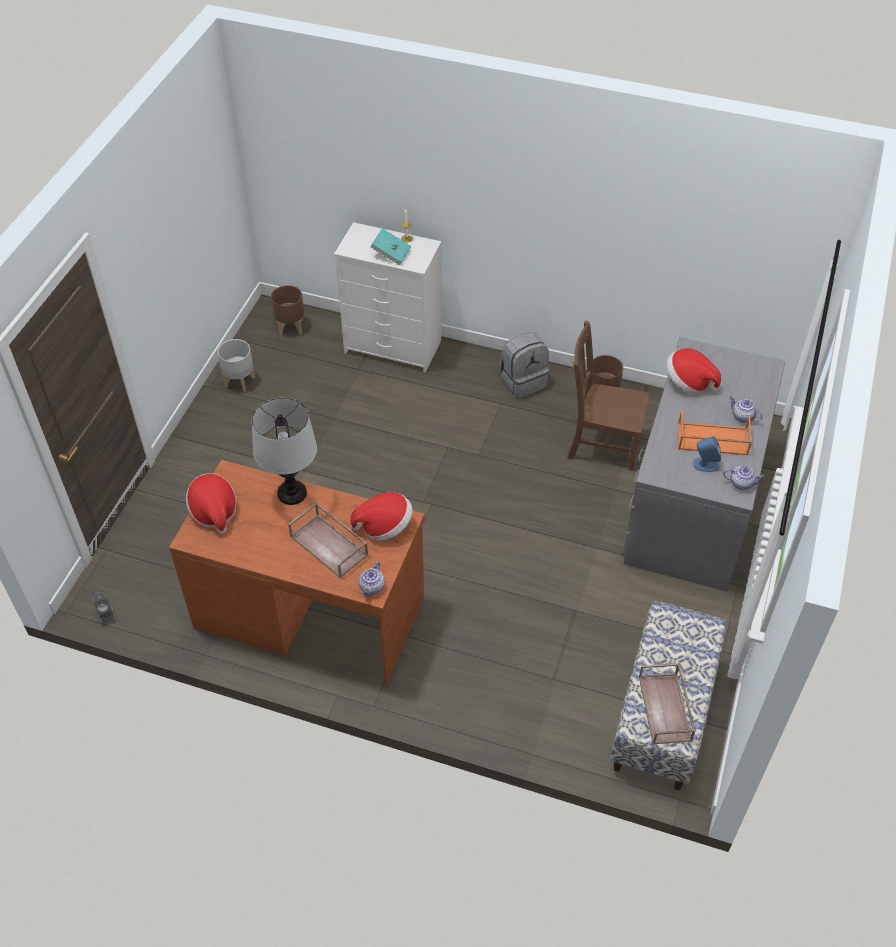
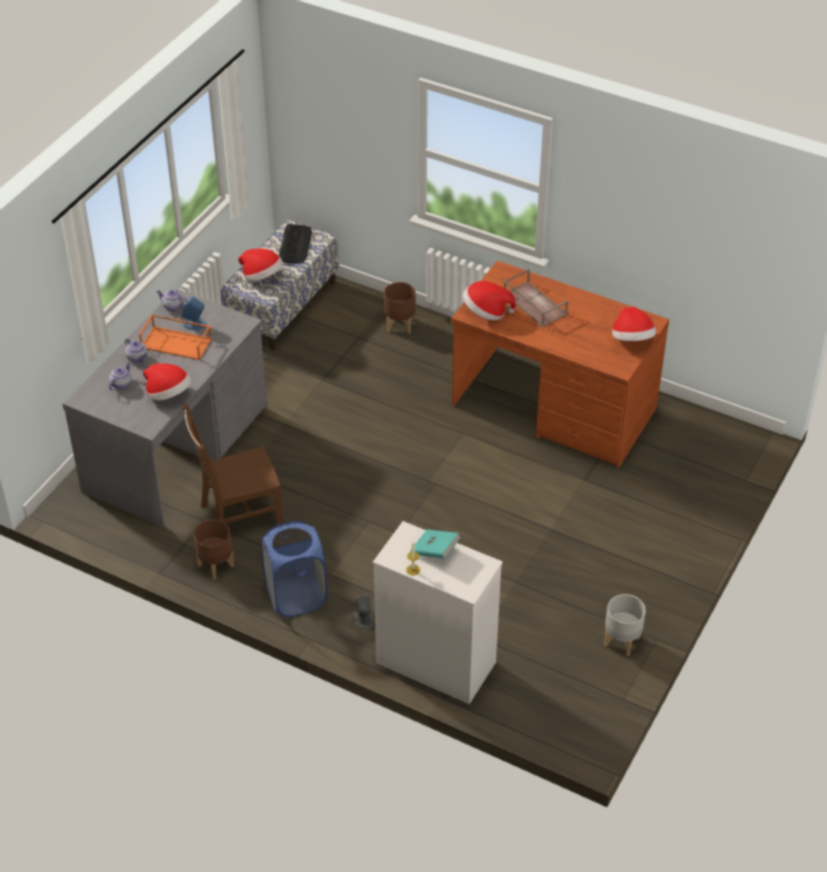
camera: 170 degrees left, 5 degrees down
(106, 614) = (735, 427): grey speaker -> grey speaker (363, 619)
(290, 327) = (559, 709): brown planter -> brown planter (400, 324)
(292, 493) = (563, 345): table lamp -> none
(372, 587) = (503, 273): teapot -> teapot (121, 384)
(522, 381) = (296, 596): grey backpack -> blue laundry basket
(601, 443) = (238, 516): brown chair -> brown chair turned 135 degrees clockwise
(666, 709) = (295, 244): brown tray -> keyboard
(684, 645) = (262, 276): none -> hat

